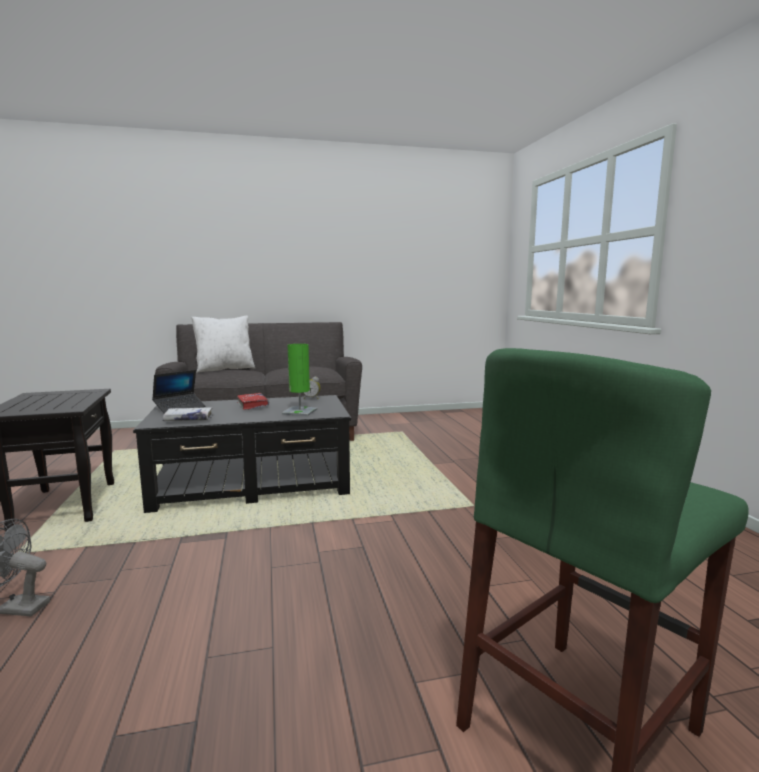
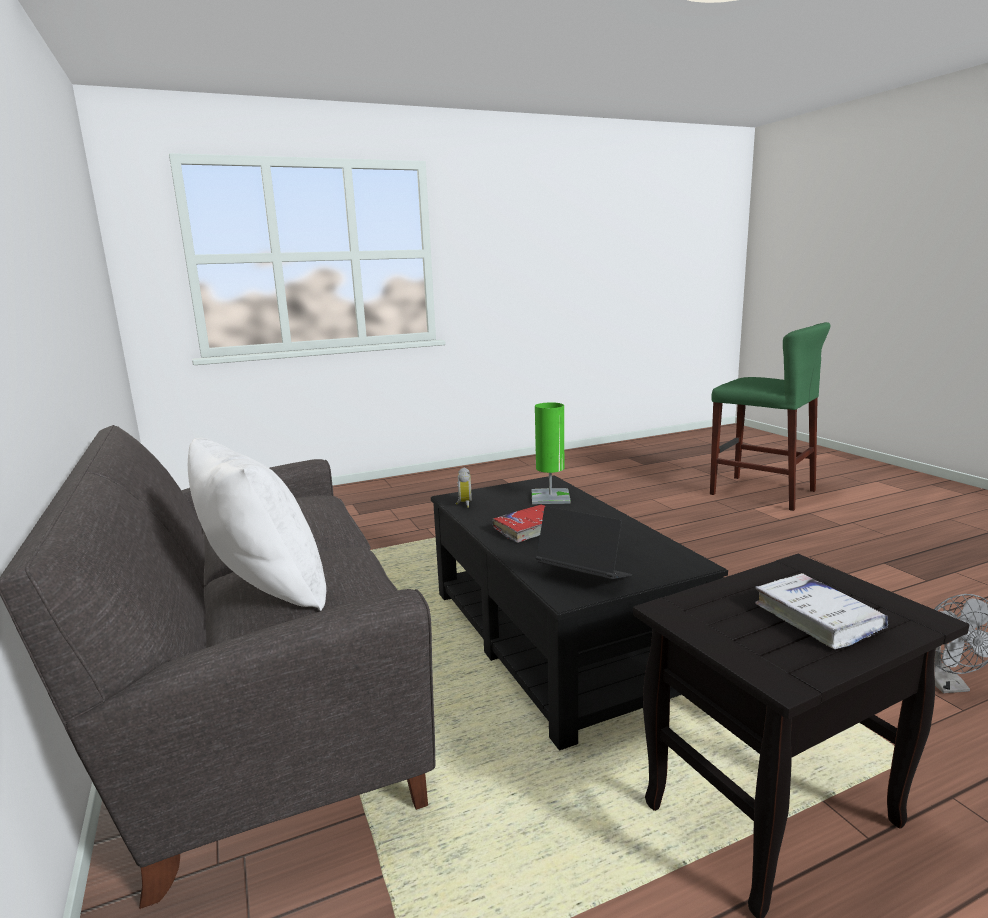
camera: 100 degrees left, 5 degrees up
(188, 419) = (646, 547): white book -> white book (817, 619)

